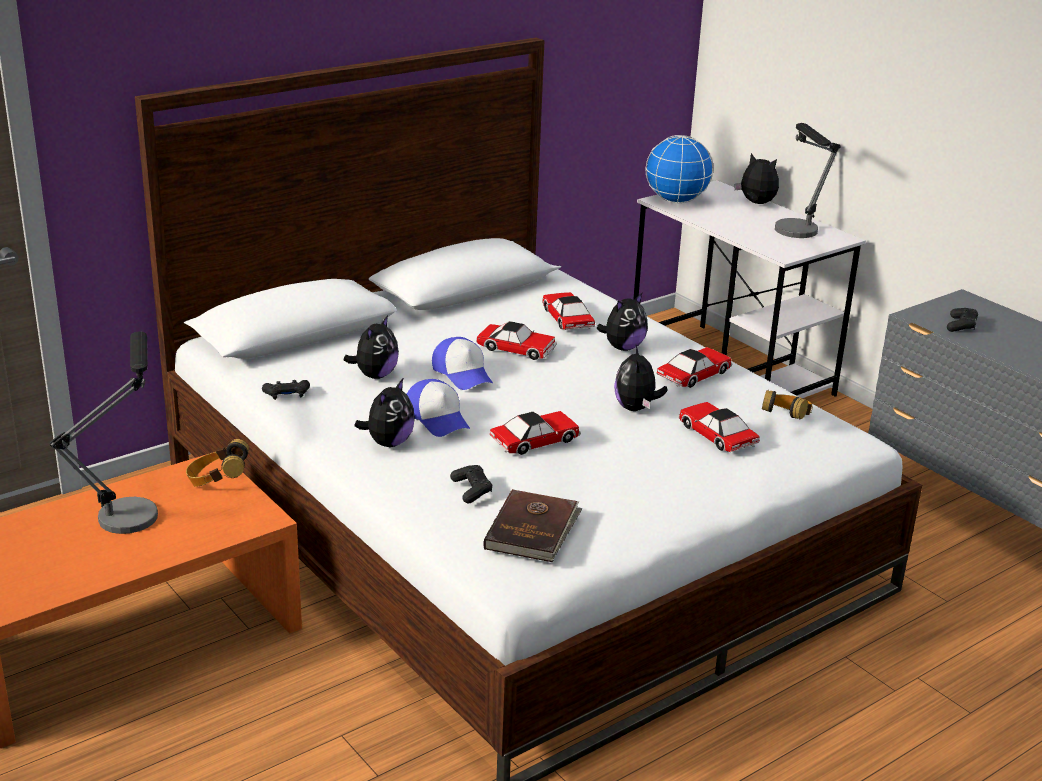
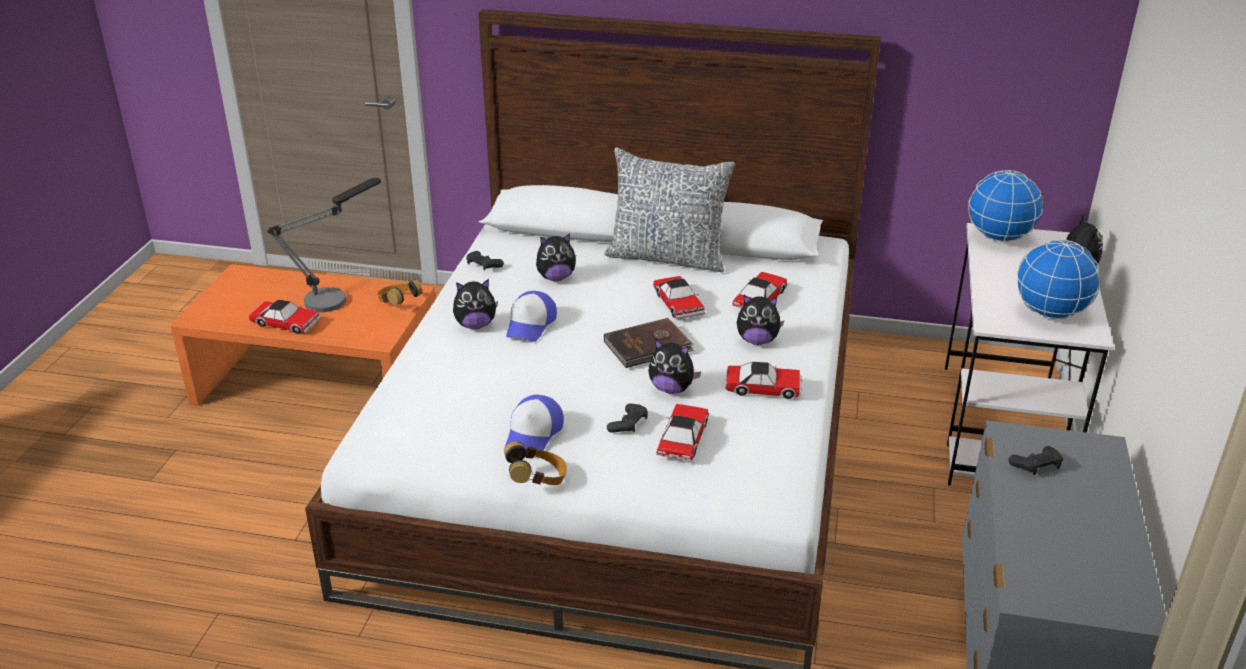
camera: 50 degrees right, 5 degrees up
(432, 320) = (667, 257): none -> pillow
(463, 373) = (607, 303): cap -> cap (533, 434)
(471, 490) = (453, 380): black game controller -> black game controller (628, 424)
(533, 529) = (432, 425): brown book -> brown book (648, 347)
(535, 440) = (553, 371): toy car -> toy car (286, 323)
(636, 408) = (671, 389): plush toy -> plush toy turned 120 degrees counterclockwise
(786, 420) = (760, 459): headphones -> headphones (537, 480)
(799, 235) = (1050, 313): table lamp -> globe

